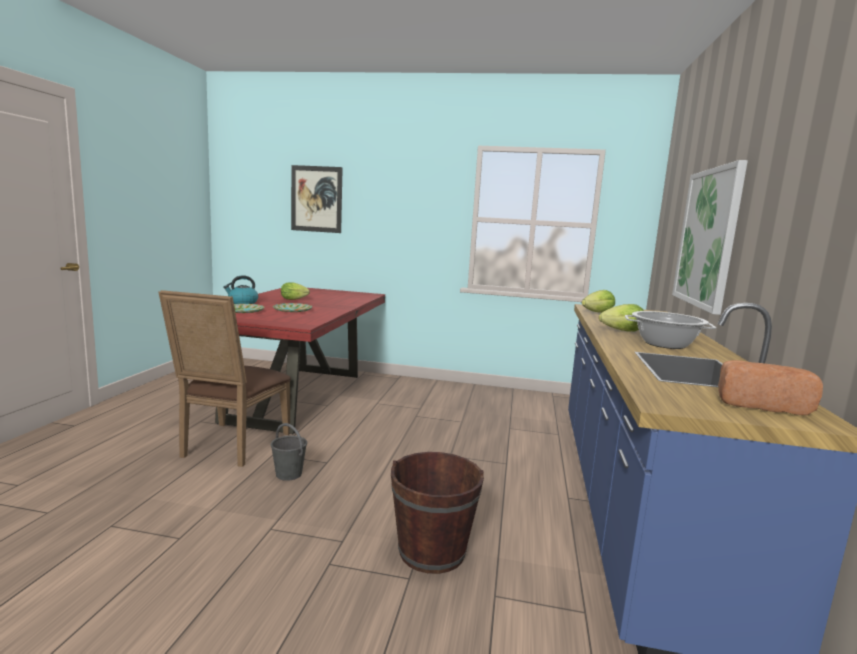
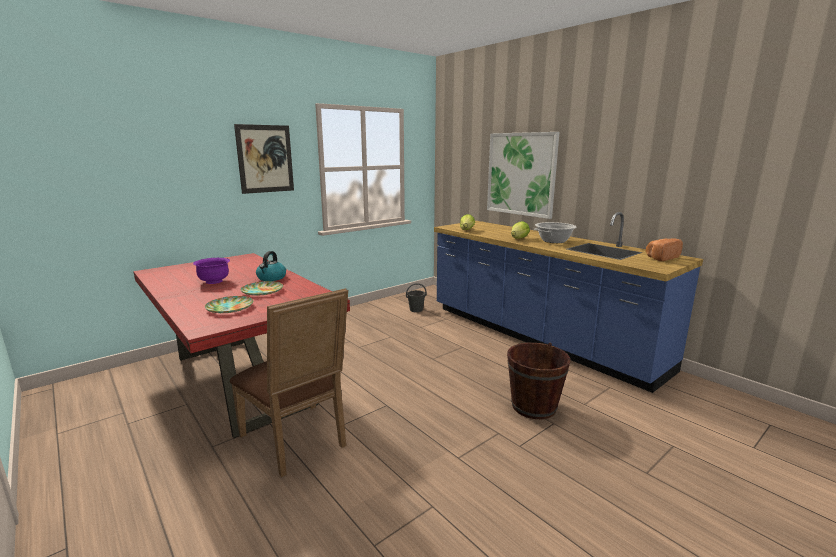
camera: 50 degrees left, 5 degrees up
(242, 302) = (184, 301): kettle -> kettle (271, 278)
(289, 474) = (386, 427): grey bucket -> grey bucket (416, 310)
(295, 299) = (214, 281): lettuce -> purple bowl
(316, 199) = (151, 163): picture -> picture (265, 159)

